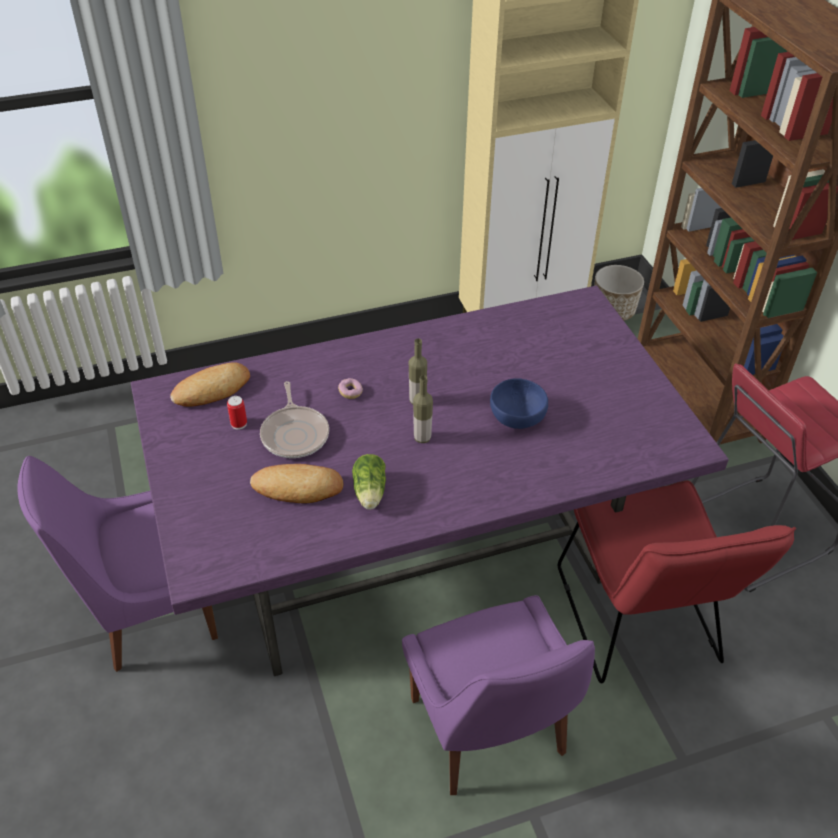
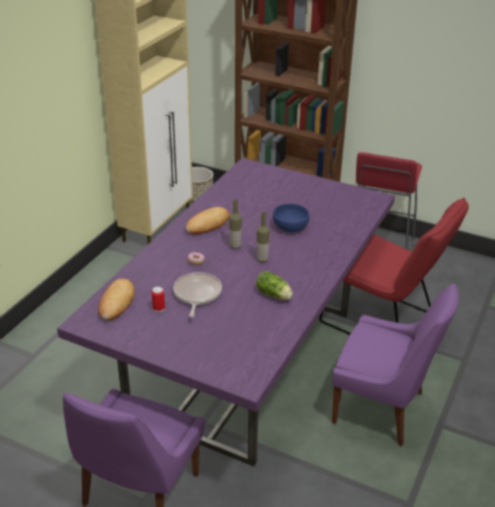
camera: 45 degrees left, 10 degrees down
(295, 433) = (197, 294): frying pan -> frying pan turned 120 degrees counterclockwise
(298, 487) = (237, 315): bread -> bread (208, 224)

